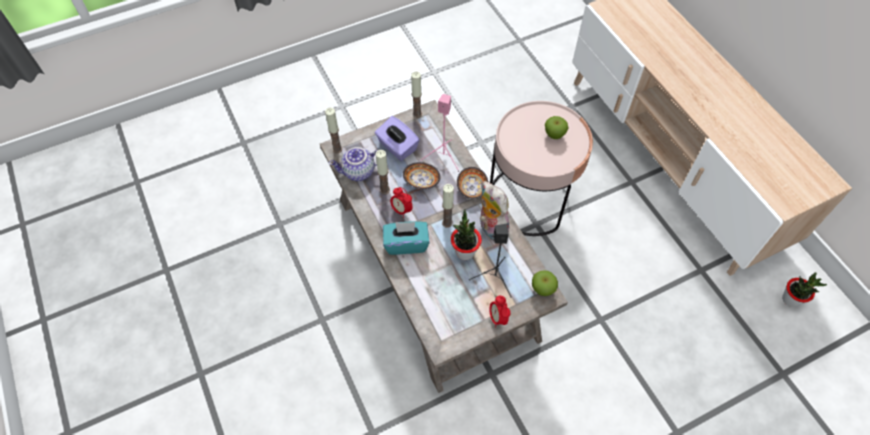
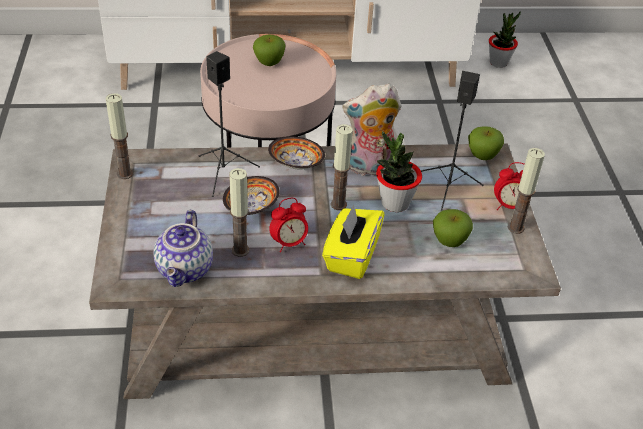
camera: 70 degrees left, 15 degrees down
(337, 149) = (119, 282): candle -> candle (515, 227)
(397, 147) = (170, 213): purple tissue box -> none
(406, 244) = (351, 256): turquoise tissue box -> yellow tissue box
(444, 157) = (224, 172): pink speaker -> black speaker
(445, 291) = (449, 241): none -> apple

